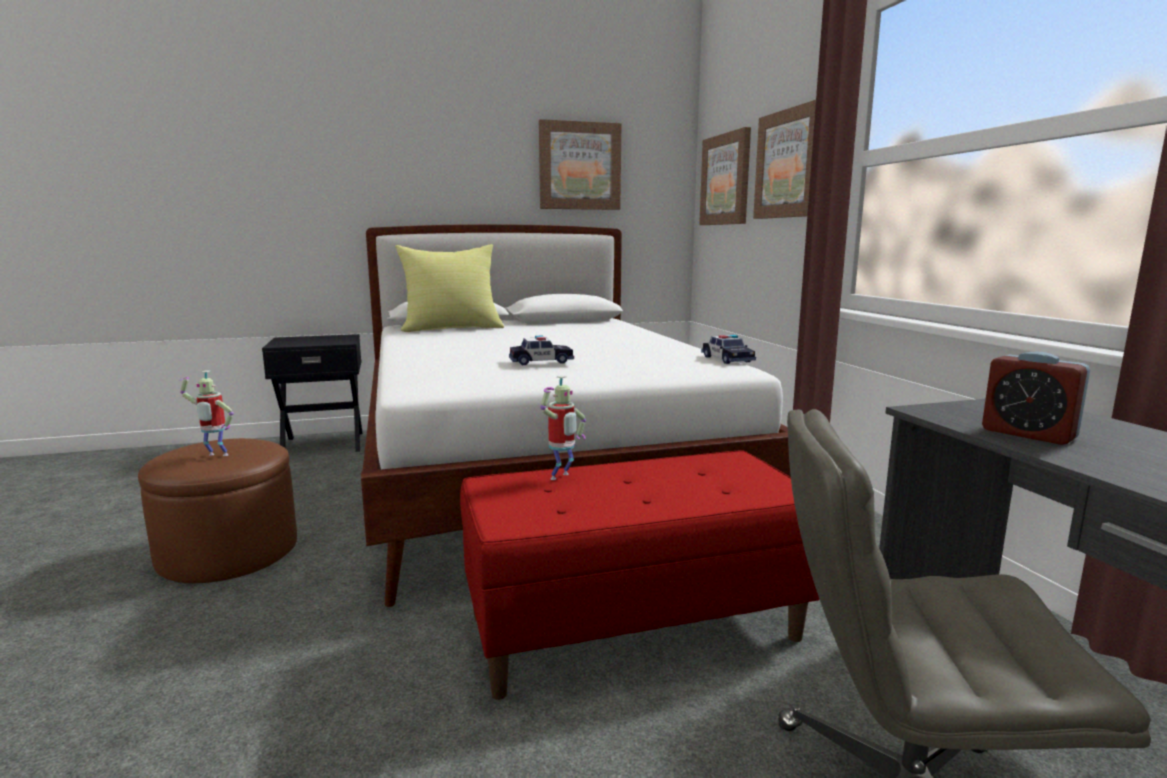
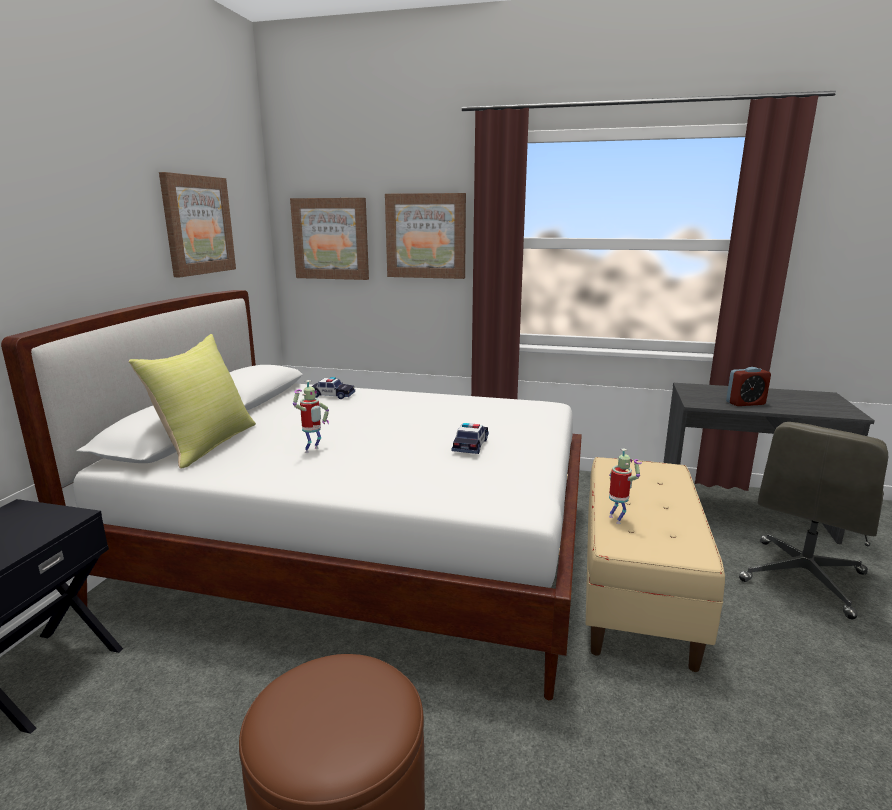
camera: 60 degrees left, 5 degrees up
(216, 456) = (353, 707): toy robot -> toy robot (313, 451)
(634, 627) = (635, 591): red bench -> beige bench
(727, 359) = (514, 399): toy car -> toy car (332, 395)

